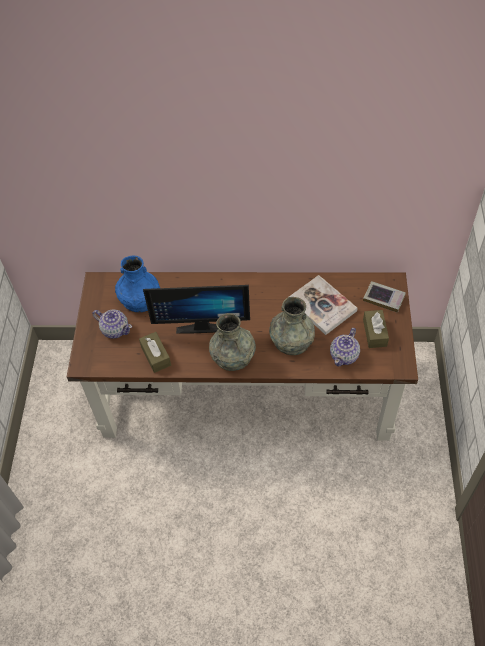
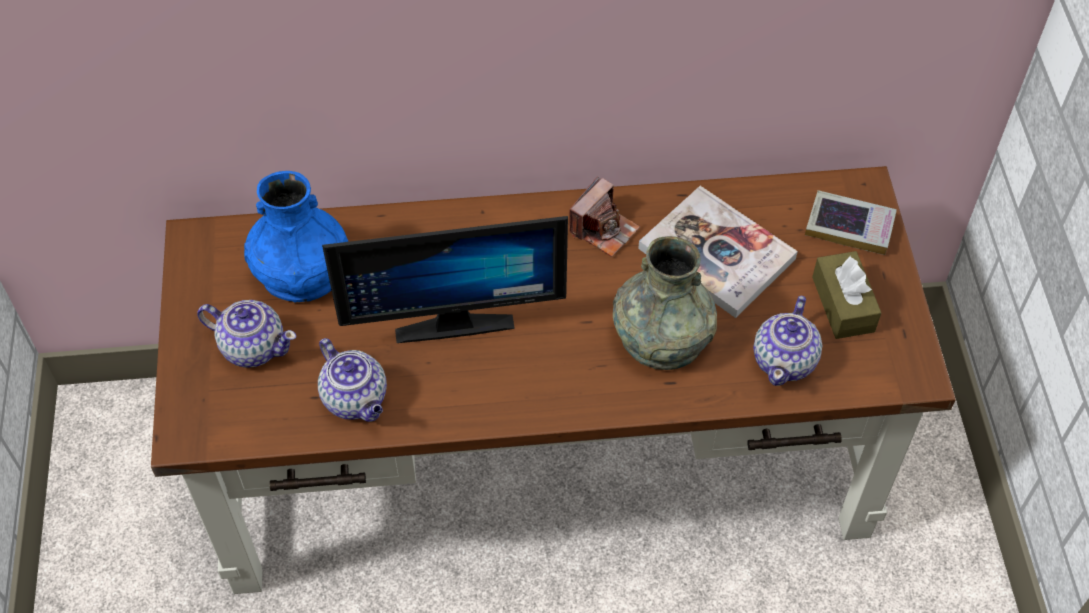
camera: 10 degrees left, 0 degrees up
(156, 356) = (356, 399): brown tissue box -> teapot
(233, 356) = (535, 384): grey vase -> none
(273, 291) = (603, 229): none -> camera

